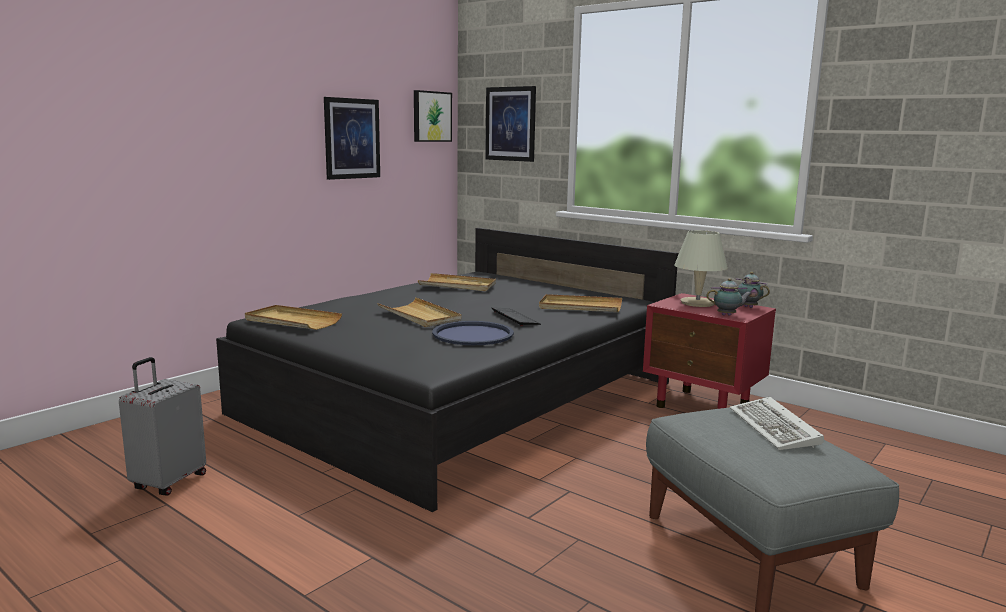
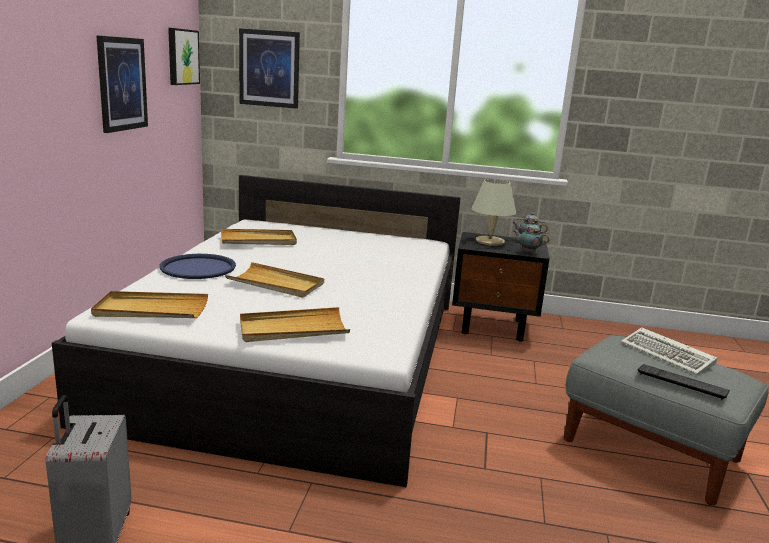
camera: 30 degrees left, 5 degrees up
(461, 397) = (298, 355): black bed -> white bed
(473, 334) = (356, 300): blue tray -> blue tray (198, 267)
(515, 318) = (362, 274): keyboard -> keyboard (682, 382)
(580, 307) = (396, 254): beige tray -> beige tray (293, 329)
(704, 406) = (494, 326): red nightstand -> black nightstand
(728, 315) = (528, 252): teapot -> teapot turned 120 degrees counterclockwise

